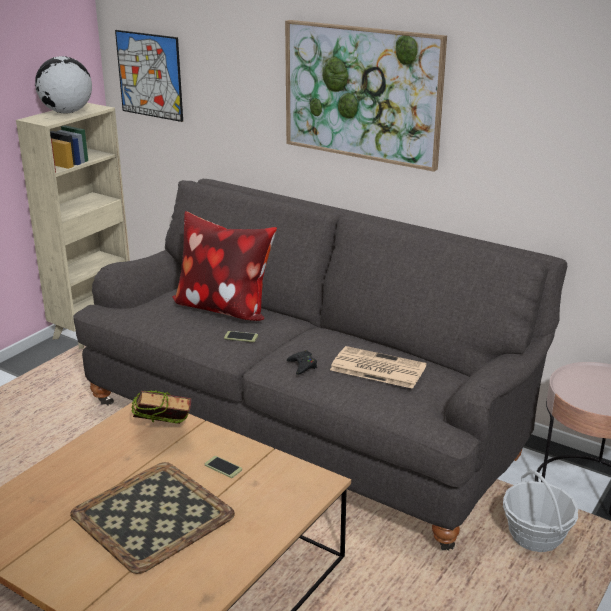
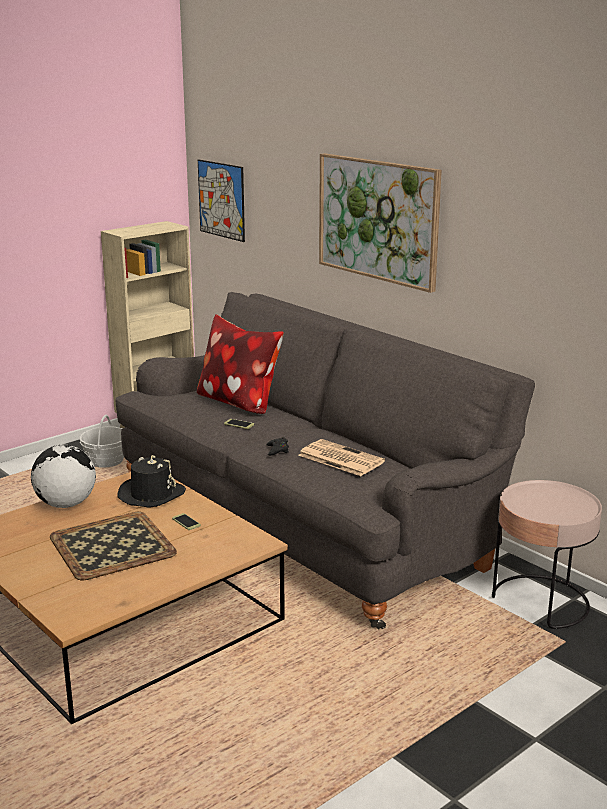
camera: 15 degrees right, 5 degrees down
(66, 112) = (145, 228): globe -> globe (66, 504)
(163, 435) = (151, 494): book -> black hat
(535, 536) = (466, 632): basket -> basket (106, 461)

